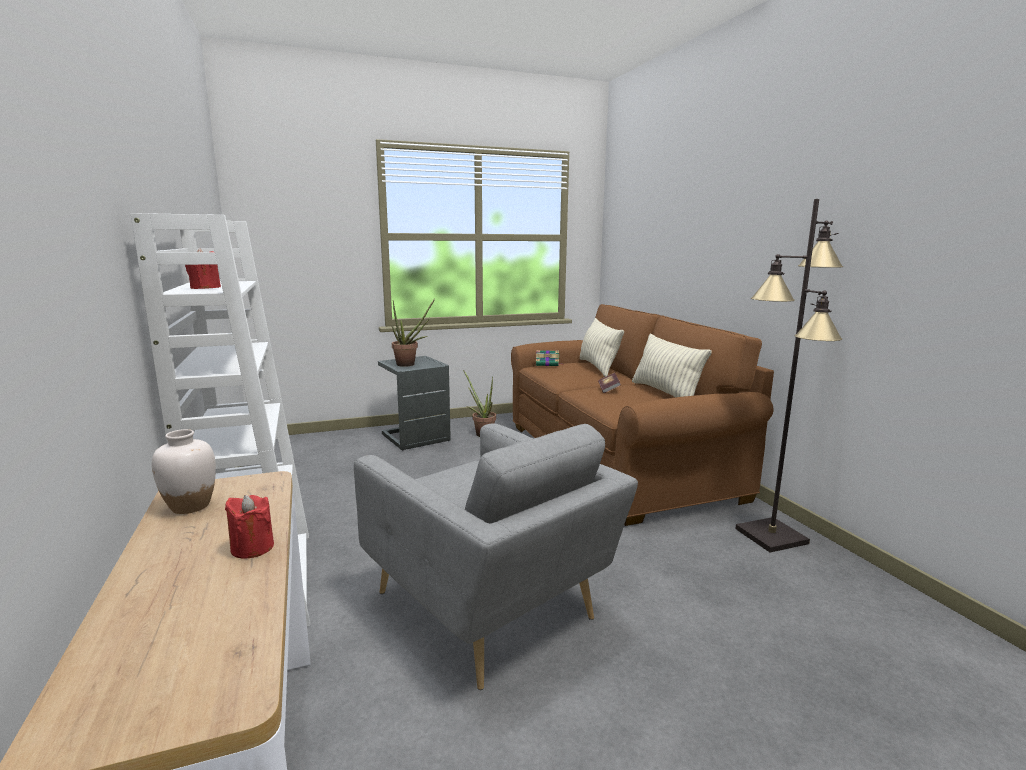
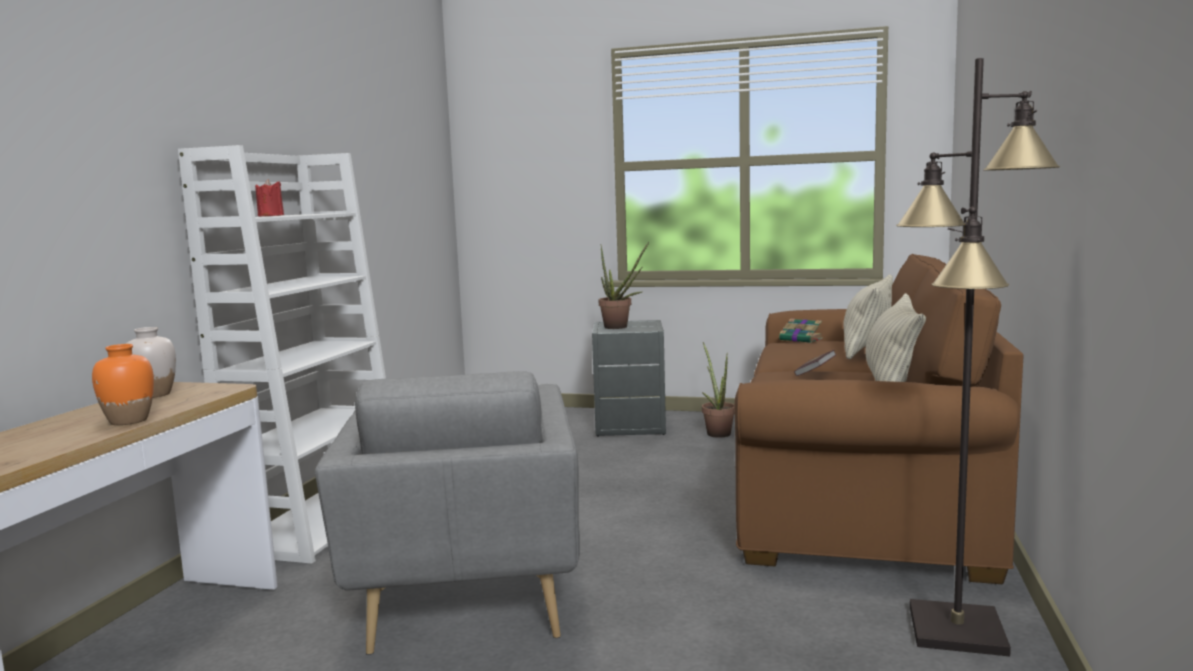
camera: 35 degrees right, 5 degrees down
(252, 548) = (128, 421): red candle -> orange vase

